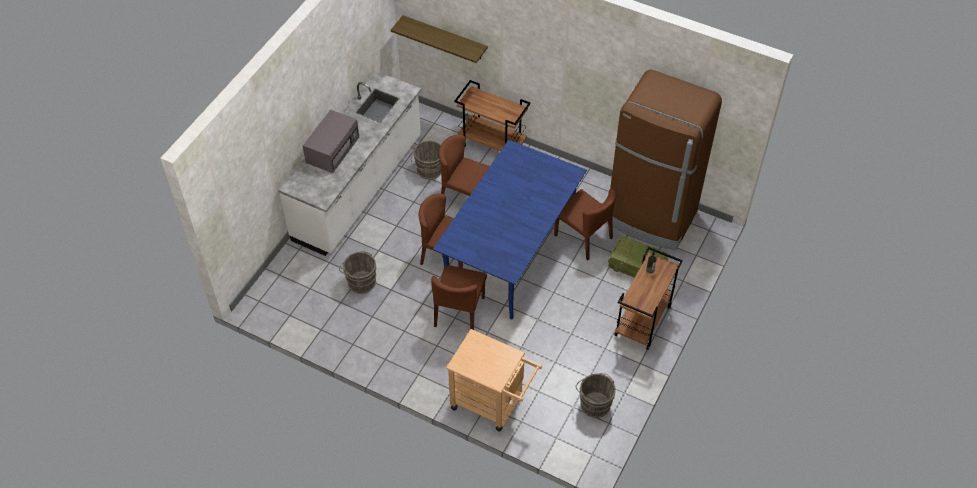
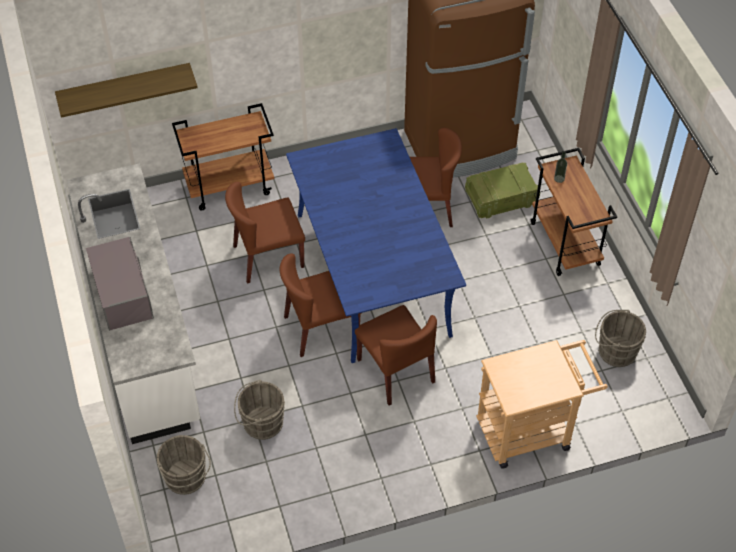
camera: 45 degrees left, 0 degrees up
(429, 171) = (196, 259): grey bucket -> grey bucket (186, 479)

